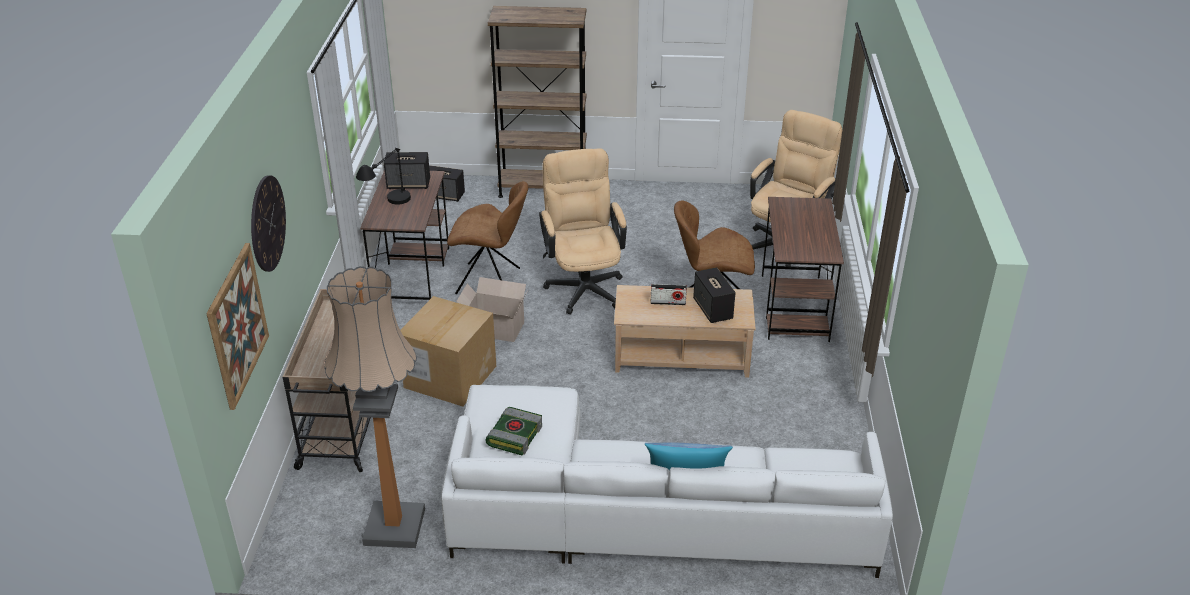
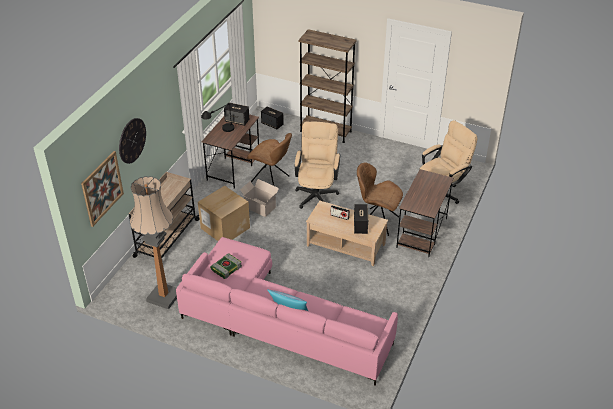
camera: 20 degrees right, 5 degrees up
(638, 512) = (278, 321): white sofa -> pink sofa

